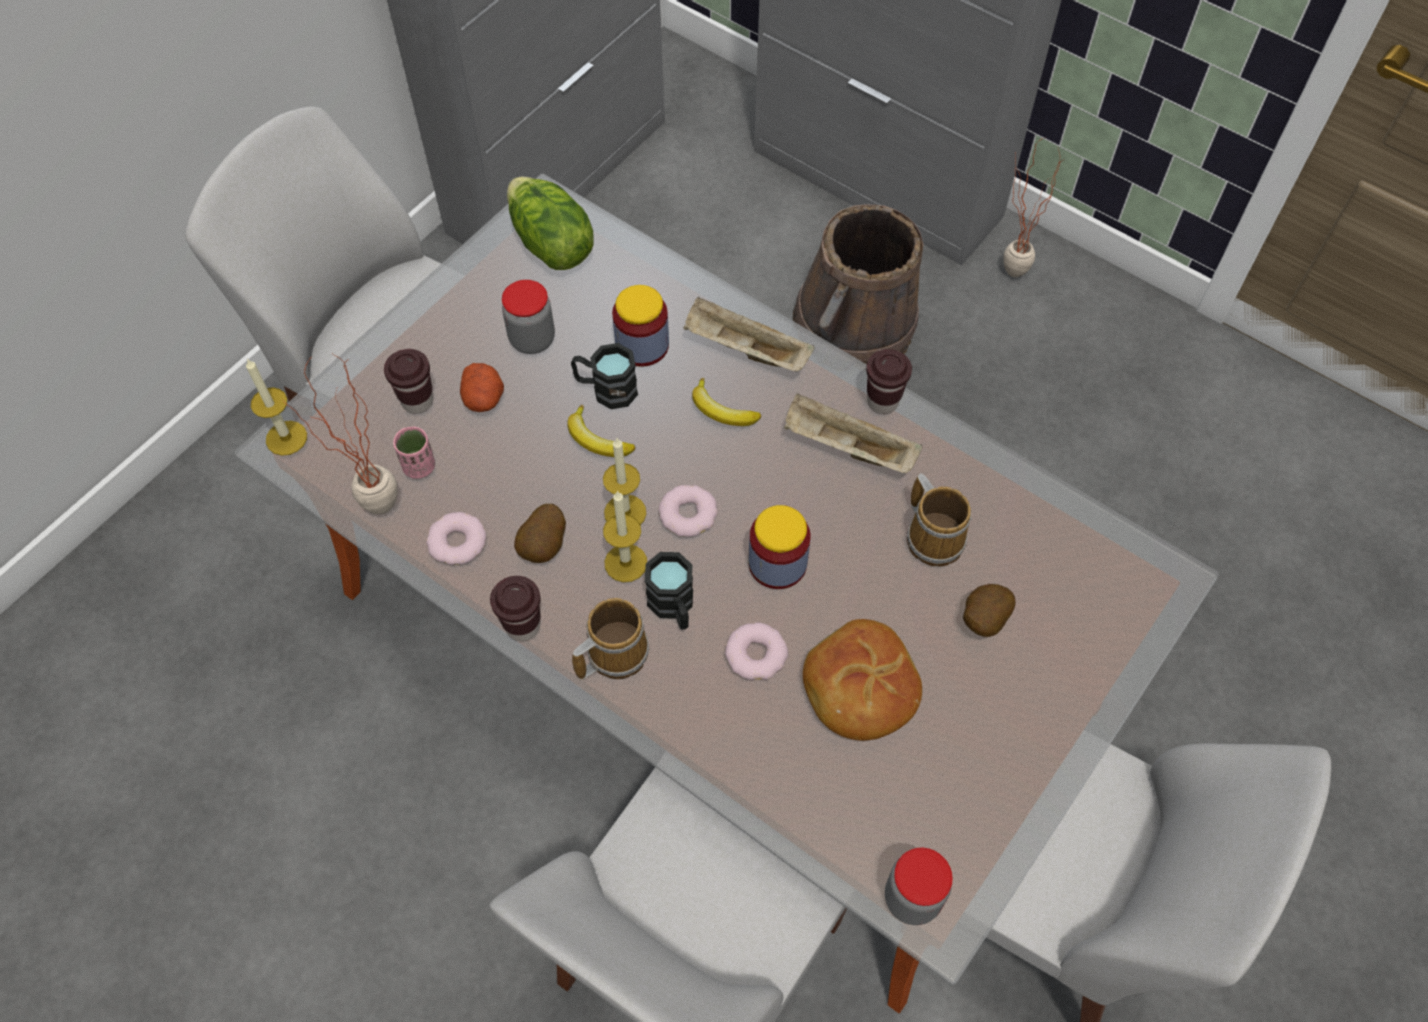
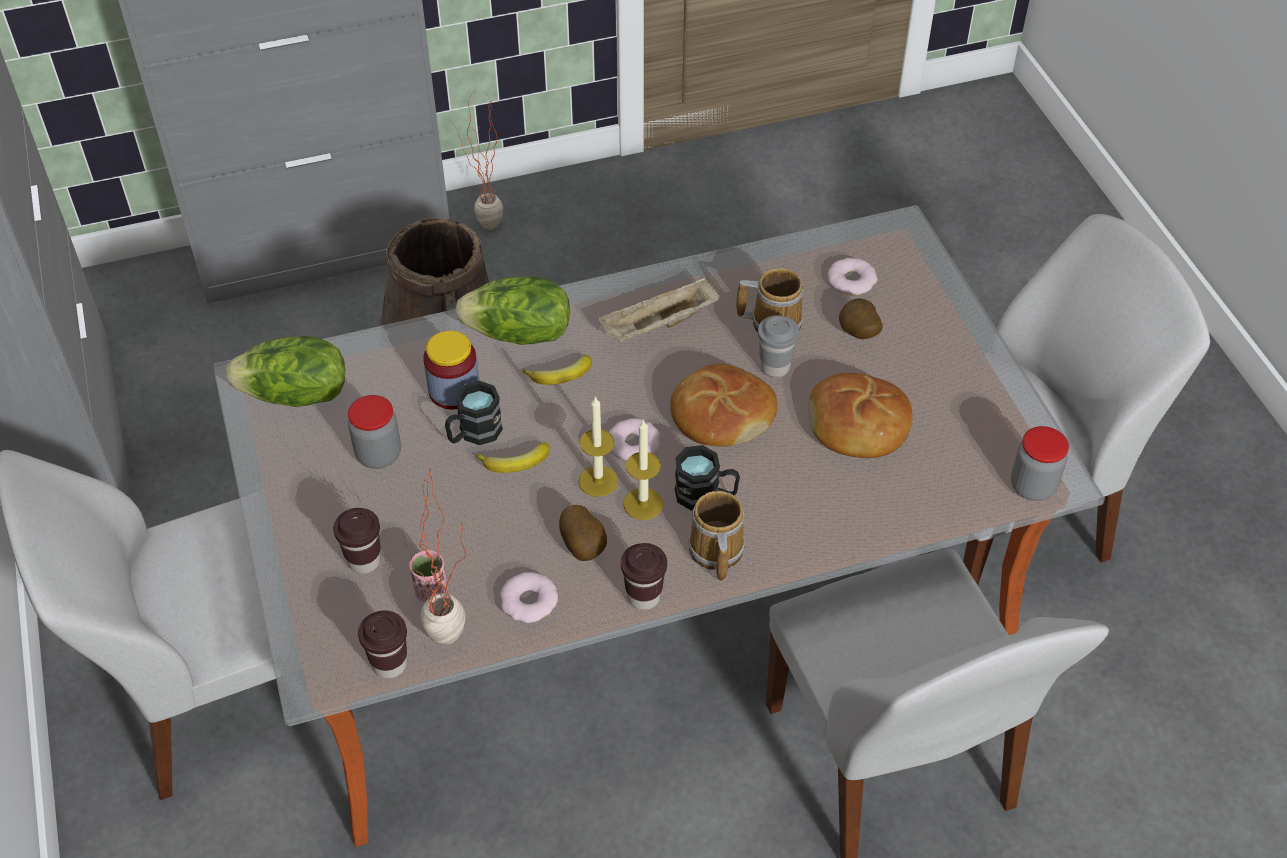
camera: 55 degrees left, 10 degrees down
(286, 438) = (311, 673): candle -> none
(484, 398) = (405, 515): potato -> none
(744, 350) = (519, 334): beige tray -> lettuce
(756, 654) = (785, 468): donut -> donut (851, 280)
(777, 563) = (720, 416): jar -> bread
(876, 573) = (775, 367): none -> grey cup
(883, 401) = (638, 285): brown cup -> brown cup (389, 664)

